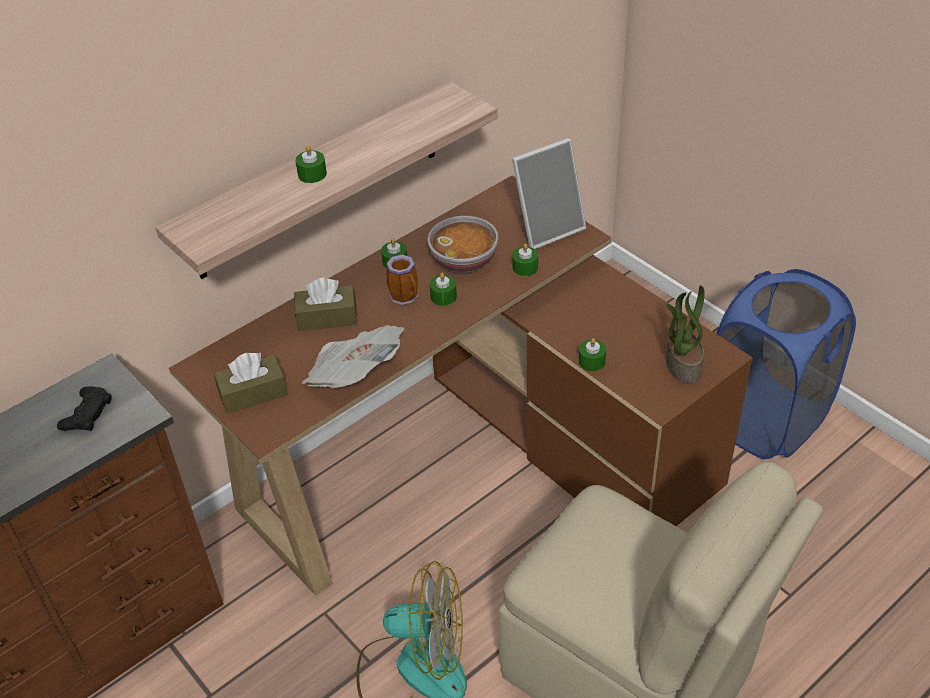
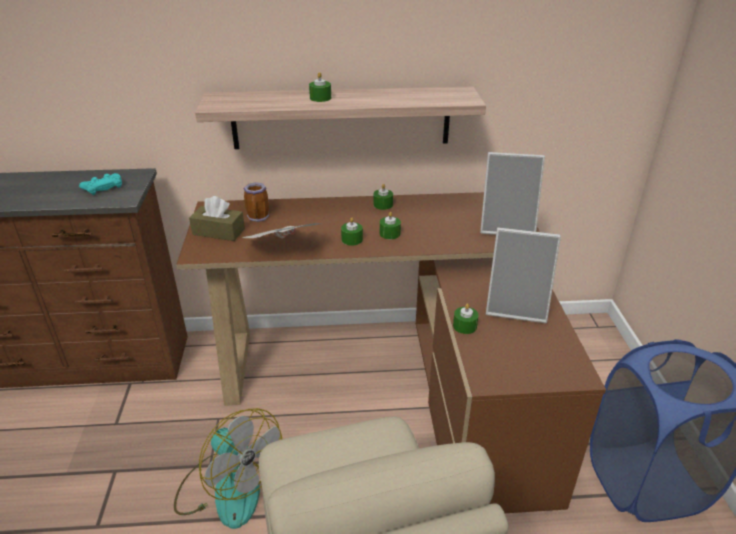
camera: 35 degrees right, 10 degrees down
(86, 414) = (103, 187): black game controller -> turquoise game controller
(327, 317) = (307, 214): brown tissue box -> none
(406, 297) = (366, 224): mug -> mug (259, 218)
(464, 260) = (428, 221): bowl -> none
(525, 267) = (464, 241): green candle -> green candle (352, 239)
(616, 314) = (517, 307): none -> picture frame
(682, 365) = (535, 363): potted plant -> none

